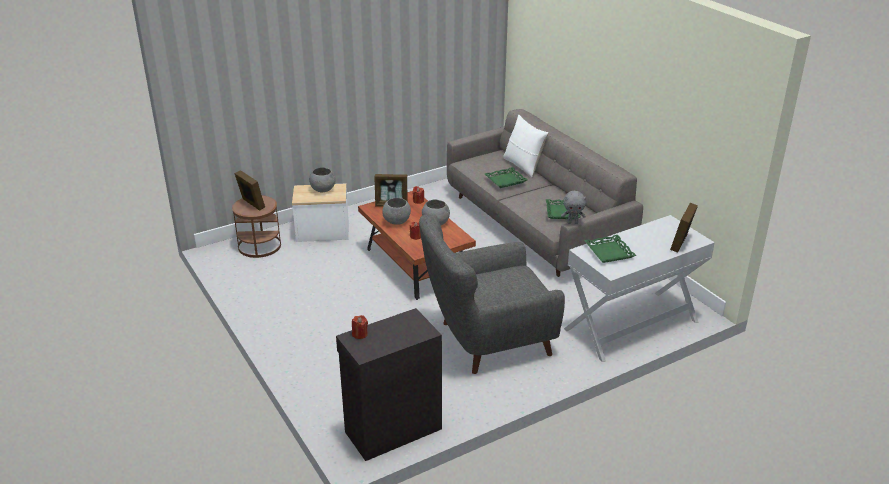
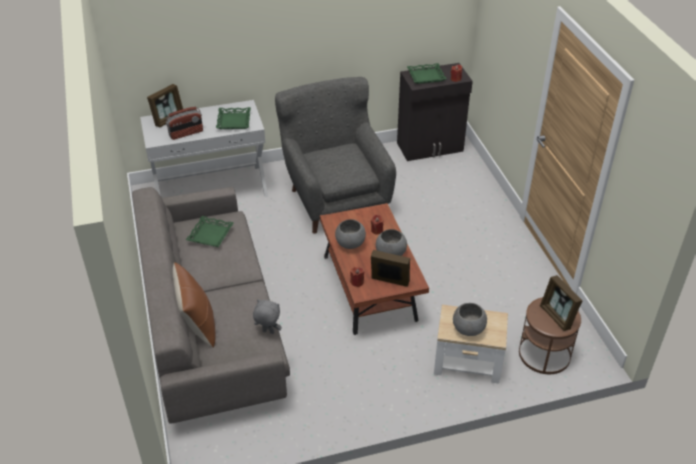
camera: 165 degrees left, 10 degrees up
(487, 339) = (336, 198): grey armchair -> grey armchair turned 105 degrees counterclockwise
(505, 180) = (239, 298): green tray -> green tray (426, 76)
(523, 166) = (198, 325): white pillow -> brown pillow
(572, 223) = (223, 191): grey plush toy -> grey plush toy (268, 332)
(646, 232) = (186, 133): none -> radio

